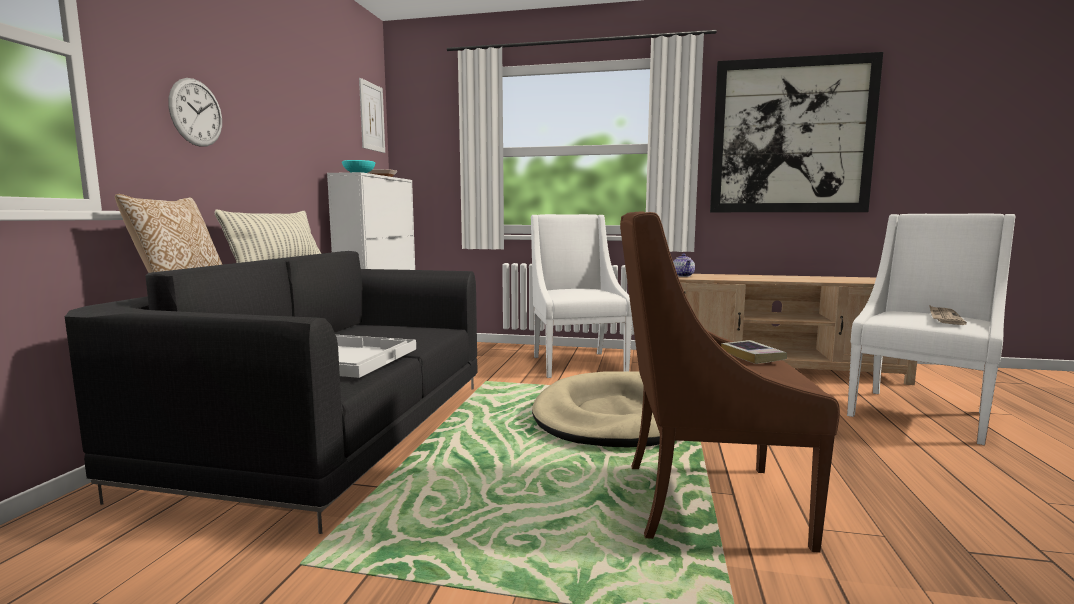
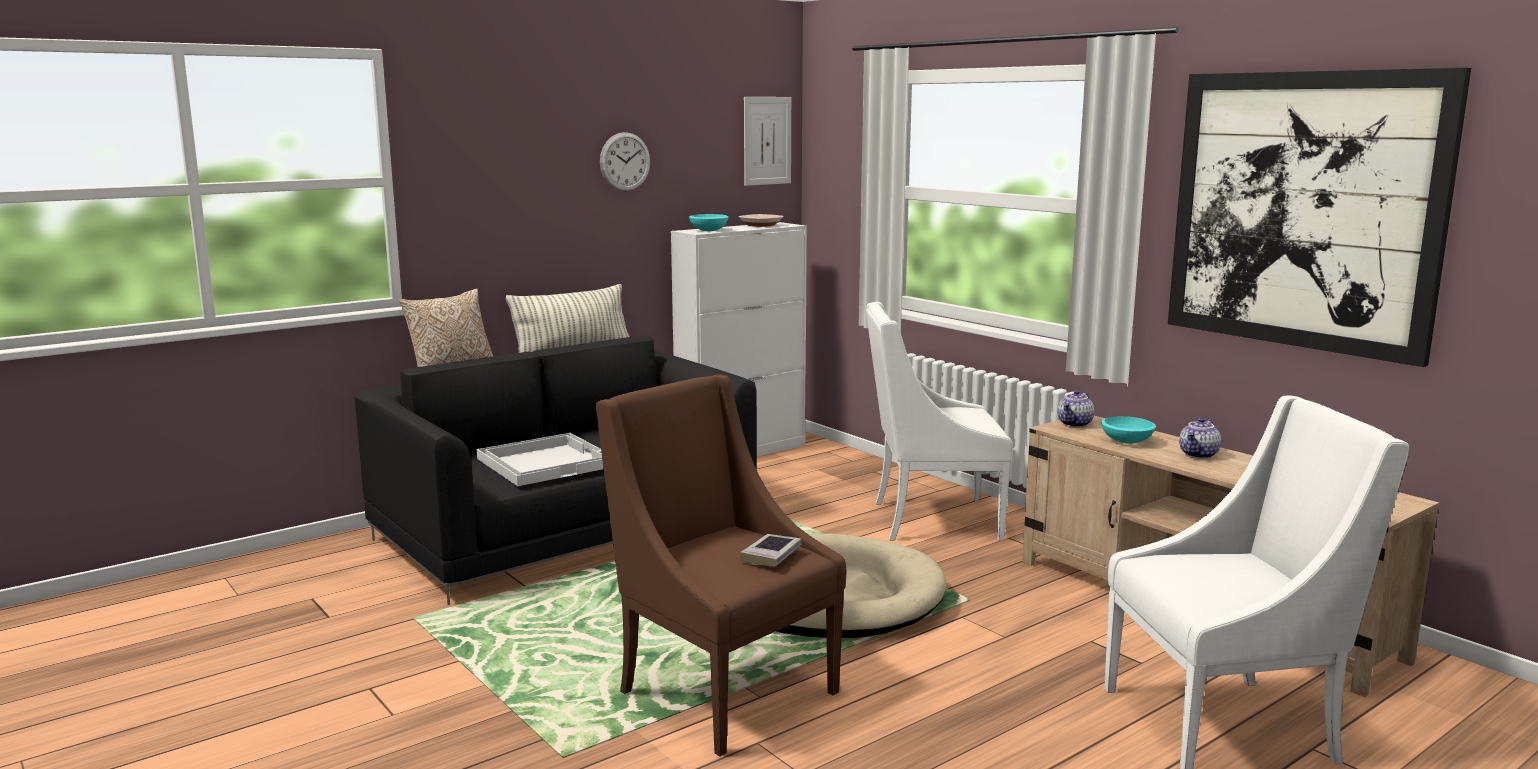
camera: 40 degrees right, 5 degrees up
(196, 112) = (498, 202): wall clock -> wall clock (625, 162)
(576, 363) = (931, 520): white armchair -> white armchair turned 120 degrees counterclockwise
(728, 277) = (1126, 441): none -> turquoise bowl
(773, 277) = (1199, 455): none -> teapot
(944, 317) = (1234, 583): newspaper -> none

